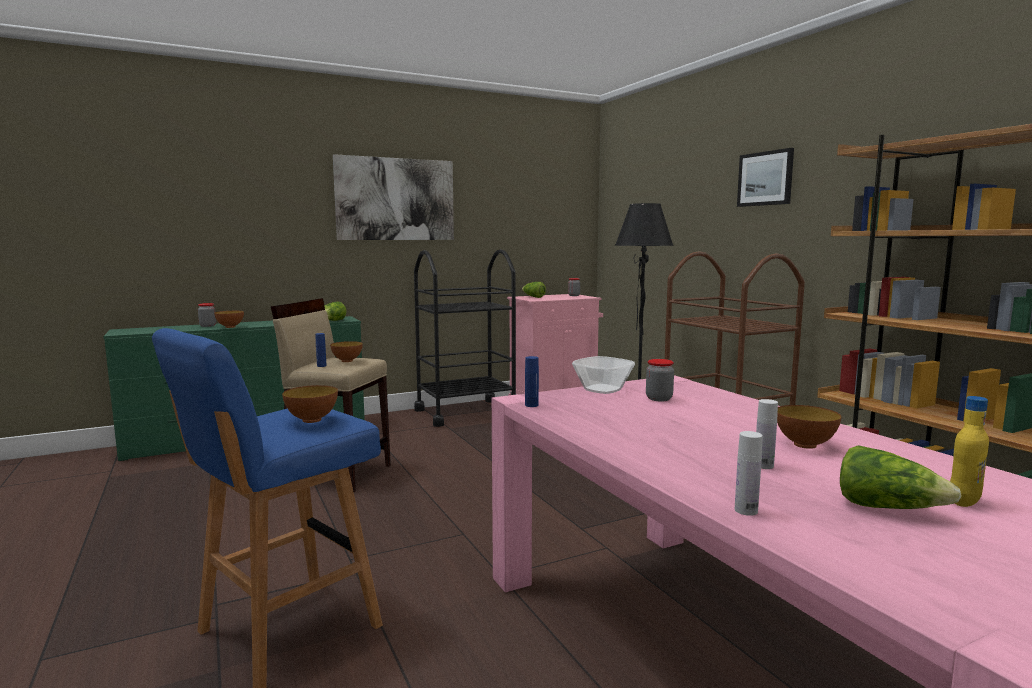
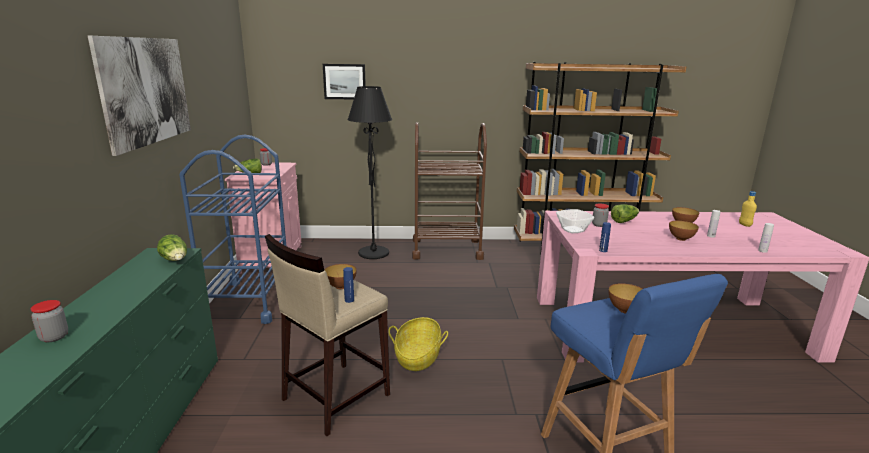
camera: 65 degrees left, 10 degrees up
(230, 327) = (105, 320): bowl -> bowl (681, 239)
(429, 490) = (418, 357): none -> basket
(465, 412) = (249, 301): black cart -> blue cart
(765, 178) = (442, 70): picture -> picture (344, 81)
(887, 508) = (753, 234): lettuce -> lettuce (624, 221)

